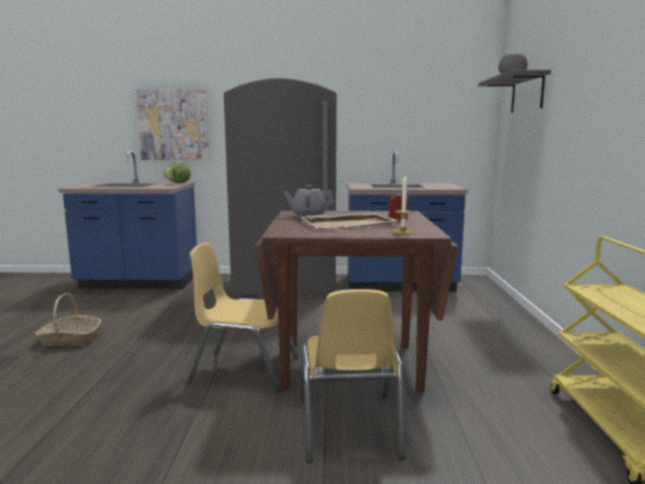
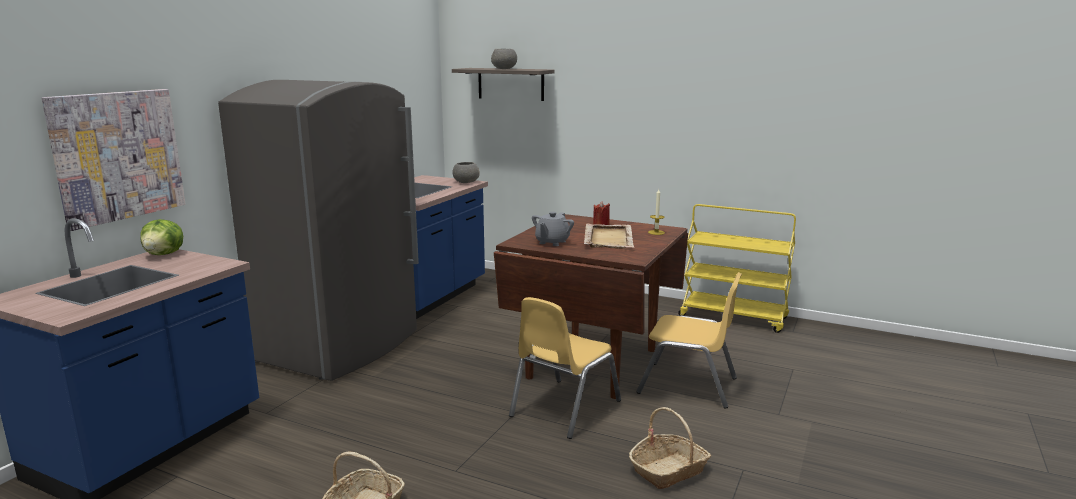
camera: 65 degrees left, 5 degrees up
(143, 442) = (669, 470): none -> basket
(448, 187) = (465, 182): none -> grey bowl

